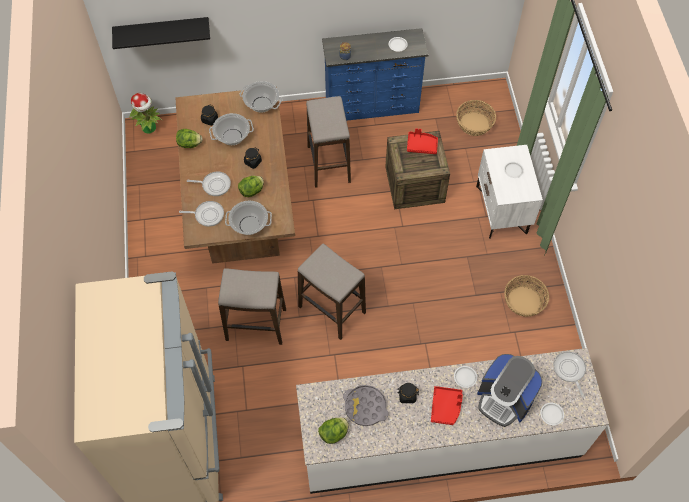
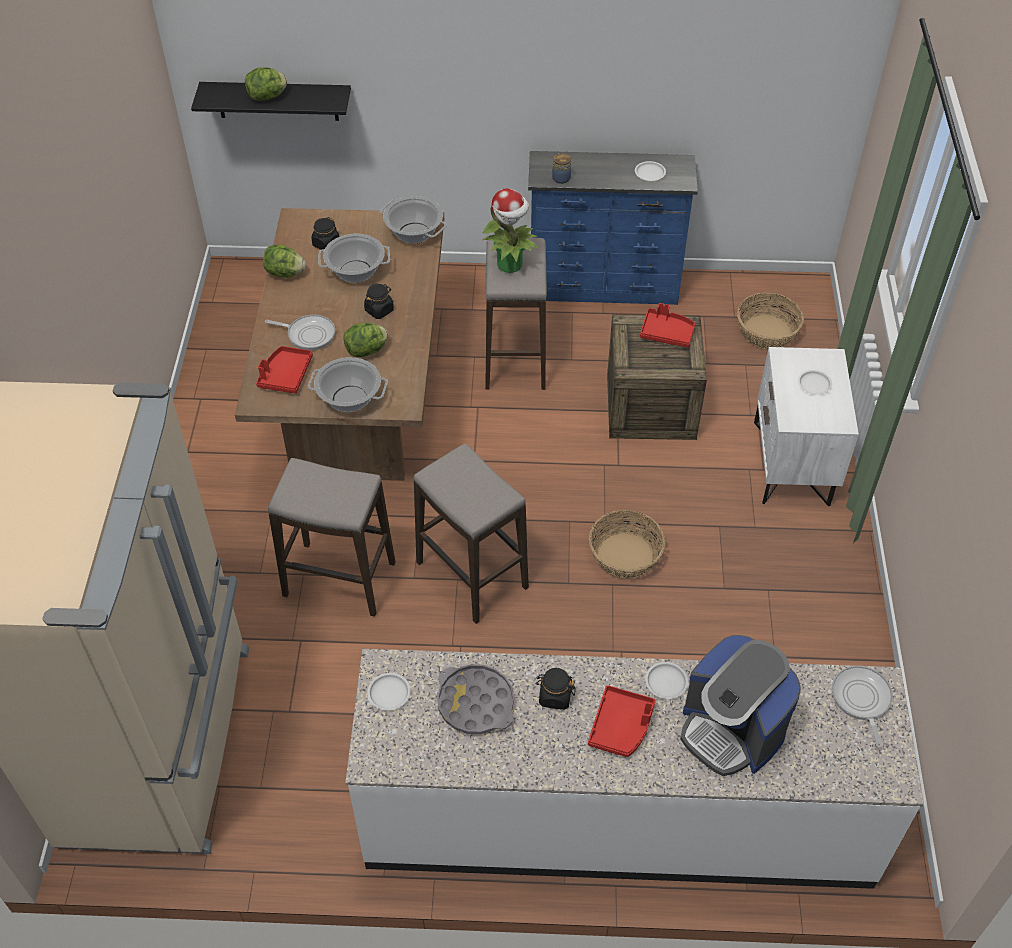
camera: 10 degrees right, 10 degrees down
(149, 128) = (245, 273): potted plant -> potted plant (510, 264)
(207, 215) = (285, 375): frying pan -> red tray
(334, 433) = (409, 738): lettuce -> lettuce (267, 97)
(523, 301) = (807, 610): basket -> basket (624, 555)
(552, 414) = (816, 770): white plate -> white plate (389, 693)

